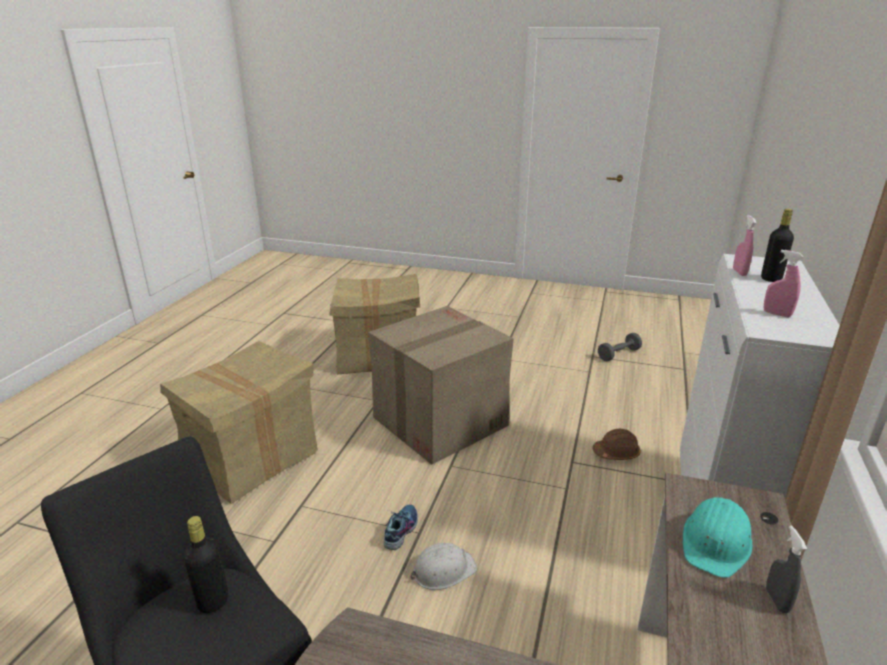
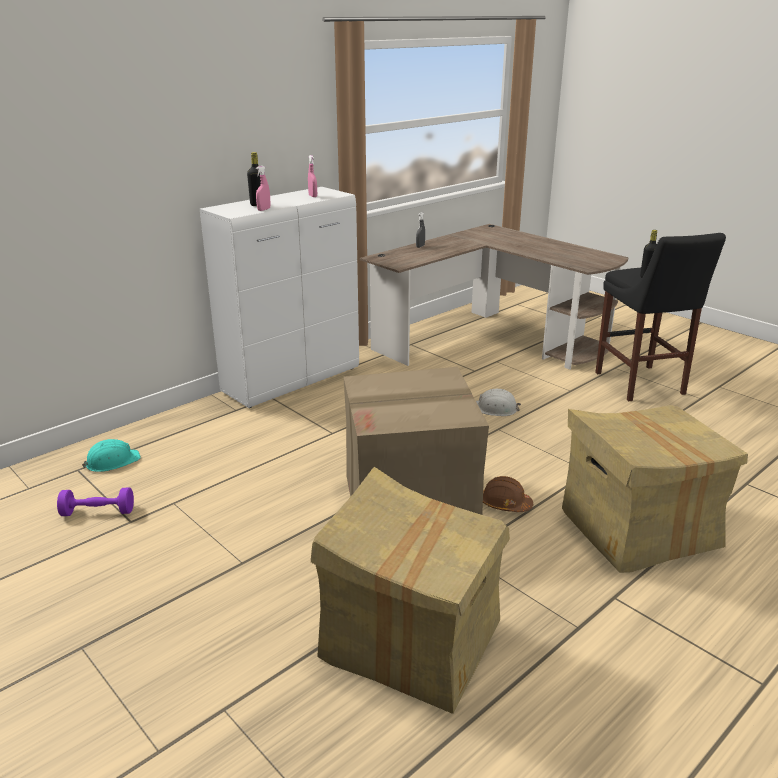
camera: 150 degrees left, 0 degrees up
(400, 530) = (511, 434): shoe -> none
(616, 453) = (288, 427): brown hard hat -> brown hard hat (505, 504)
(618, 354) = (98, 512): grey dumbbell -> purple dumbbell
(716, 542) = (416, 256): turquoise hard hat -> turquoise hard hat (112, 461)

